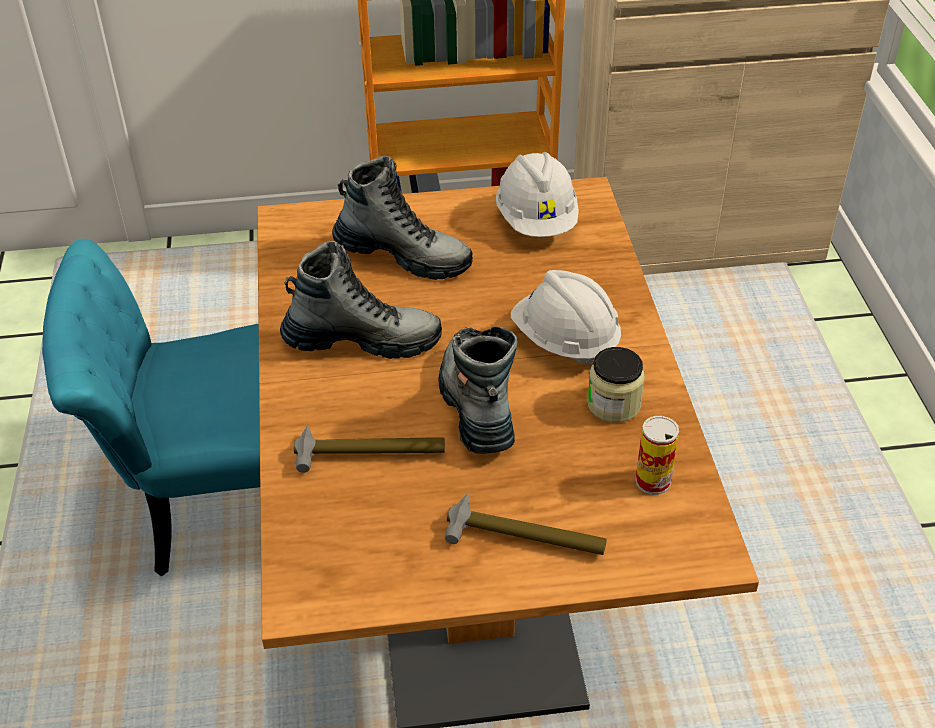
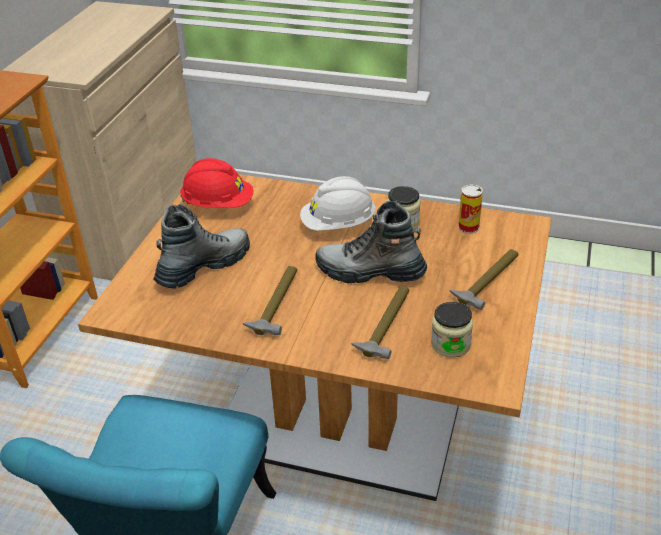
camera: 65 degrees left, 5 degrees down
(362, 340) = (276, 305): boot -> hammer
(362, 530) = (450, 344): none -> jar
(537, 221) = (218, 204): white hard hat -> red hard hat

